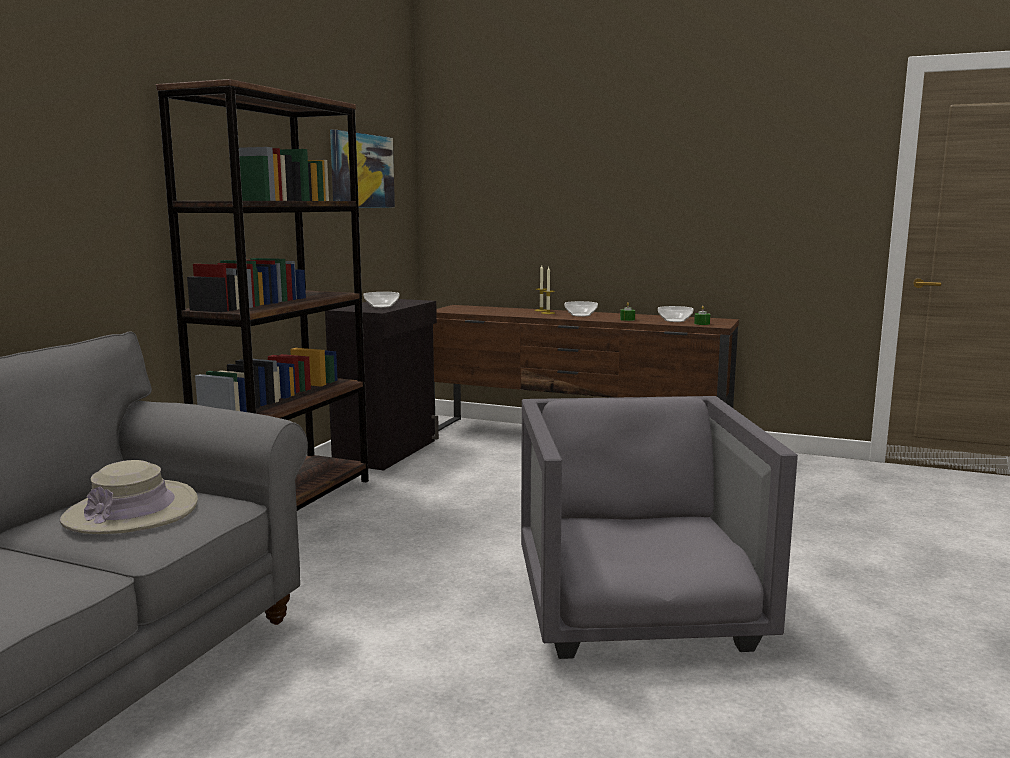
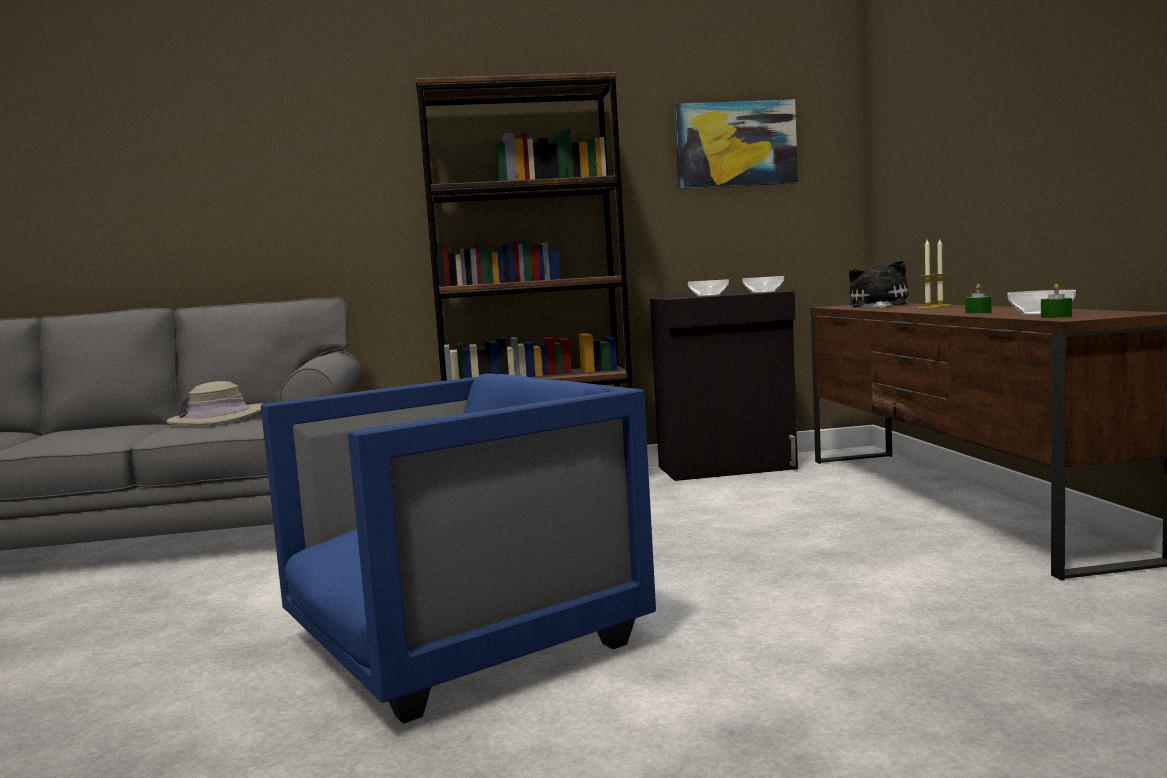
camera: 60 degrees right, 5 degrees down
(488, 310) = (878, 306): none -> plush toy
(580, 315) = (952, 309): bowl -> bowl (763, 292)
(637, 609) = (462, 643): grey armchair -> blue armchair

